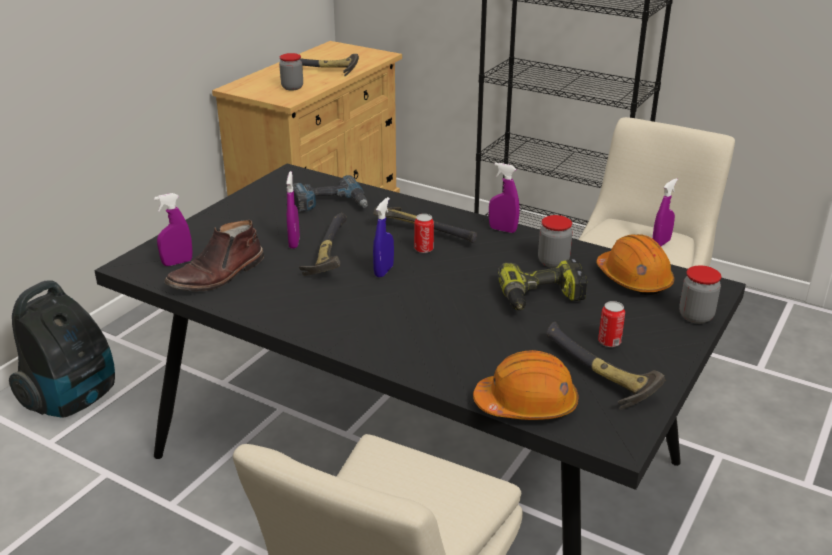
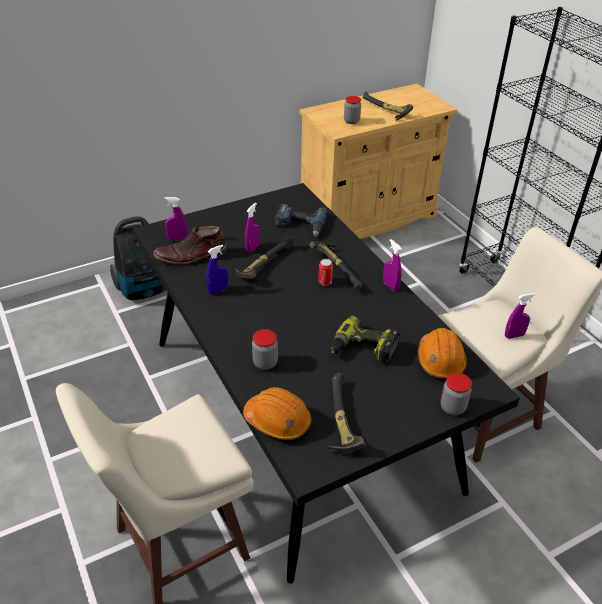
camera: 30 degrees right, 10 degrees up
(384, 271) = (285, 290): blue spray bottle -> blue spray bottle (218, 290)
(553, 262) = (399, 324): jar -> jar (265, 363)
(609, 342) = (373, 401): can -> none

